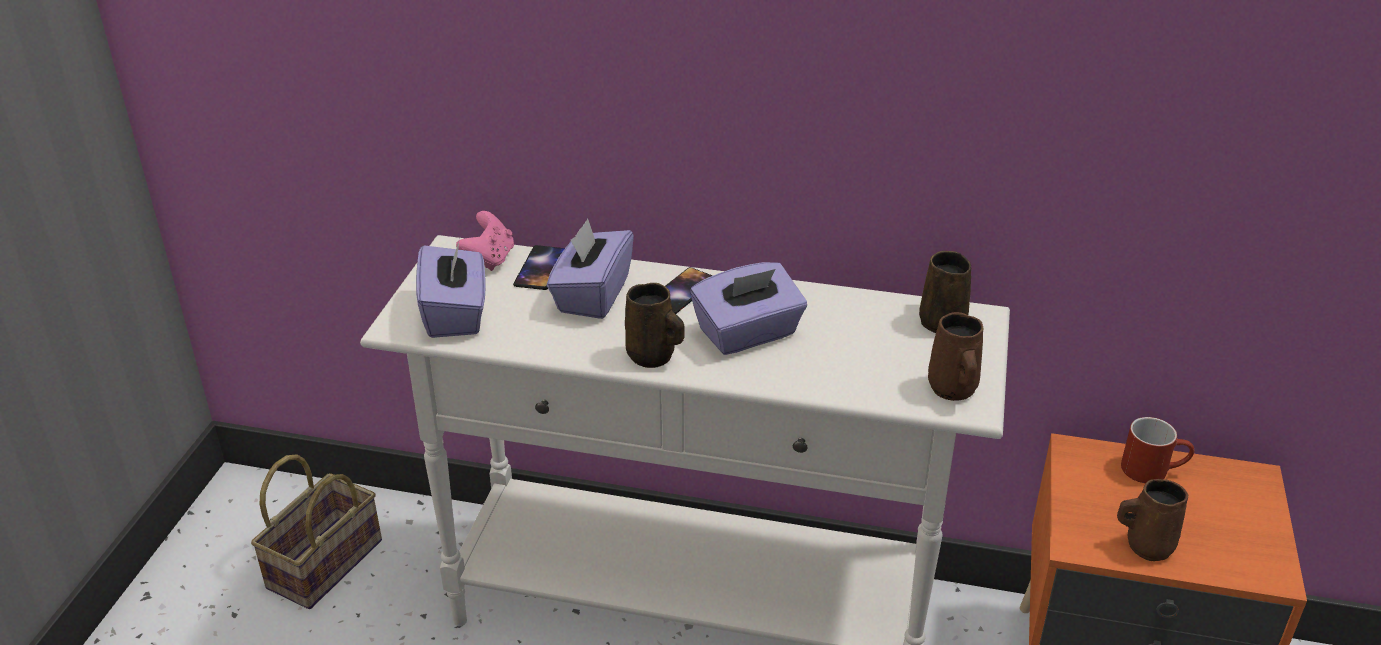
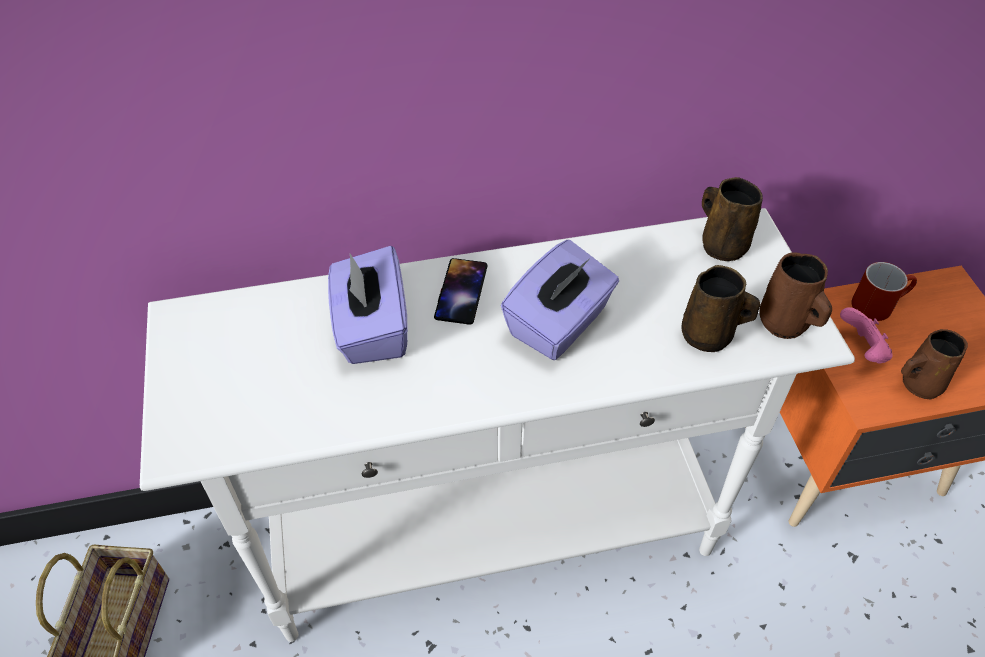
camera: 25 degrees left, 15 degrees up
(456, 314) = (235, 408): purple tissue box -> none
(489, 259) = (230, 317): pink game controller -> pink game controller (862, 350)
(540, 268) = (294, 311): phone -> none
(653, 357) = (484, 389): brown mug -> brown mug (709, 336)

